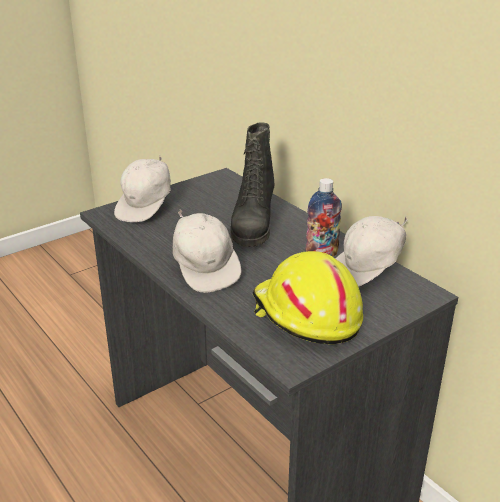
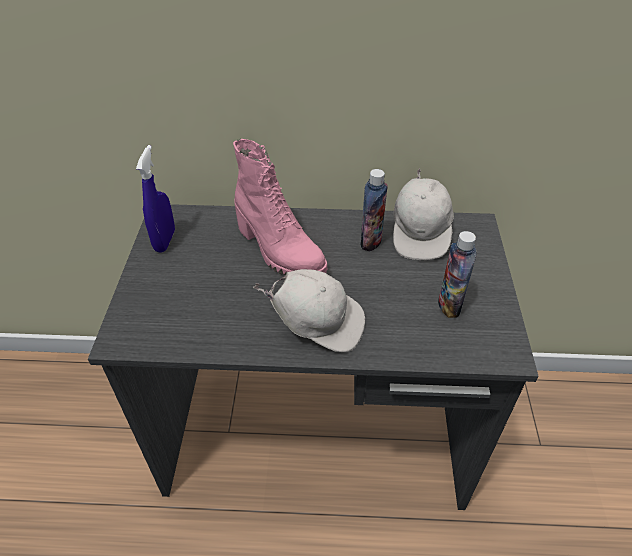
camera: 50 degrees left, 15 degrees up
(146, 207) = (151, 300): white cap -> none
(201, 187) = (165, 241): none -> blue spray bottle
(252, 226) = (278, 251): black boot -> pink boot
(305, 315) = (449, 305): yellow hard hat -> bottle

